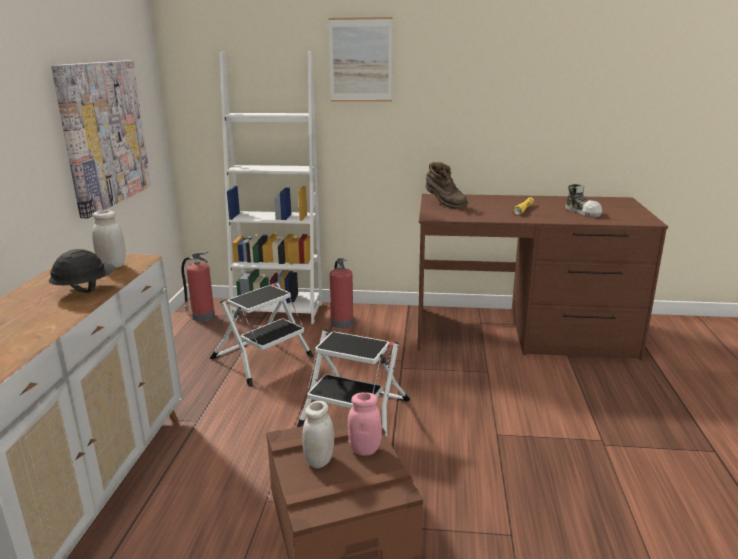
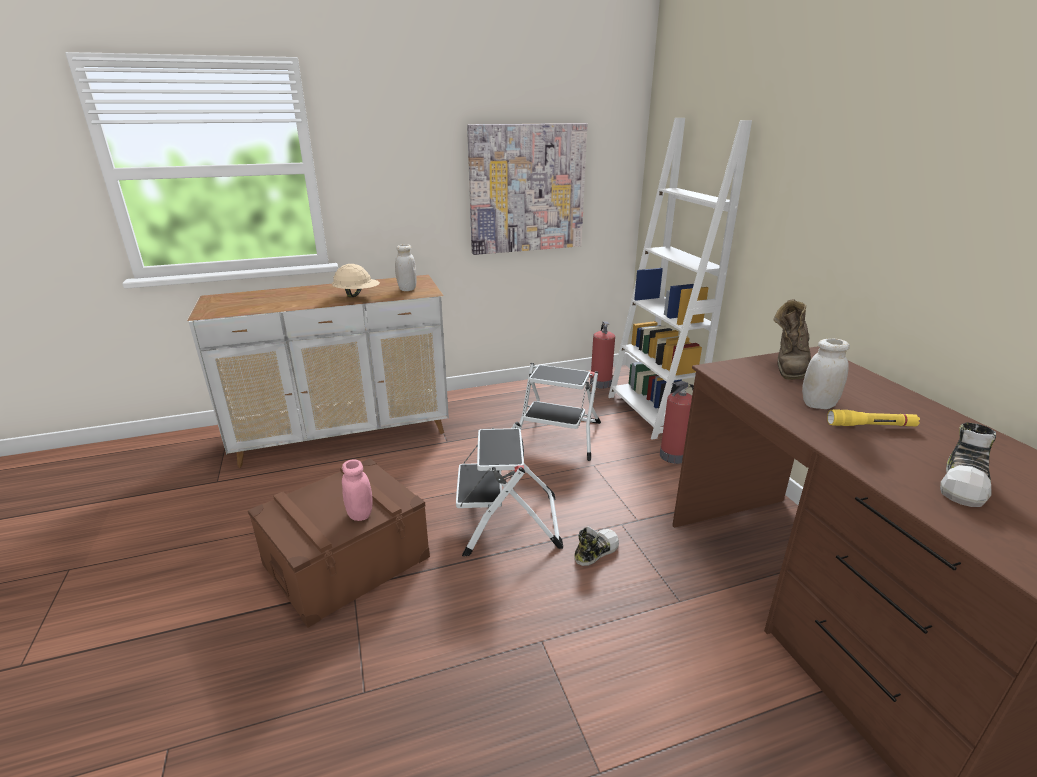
camera: 65 degrees right, 5 degrees up
(85, 289) = (357, 295): black hard hat -> beige hard hat
(319, 460) = (338, 495): white jar -> white jar (818, 404)
(360, 60) = (800, 136): picture -> none
(422, 387) = (595, 551): none -> shoe

